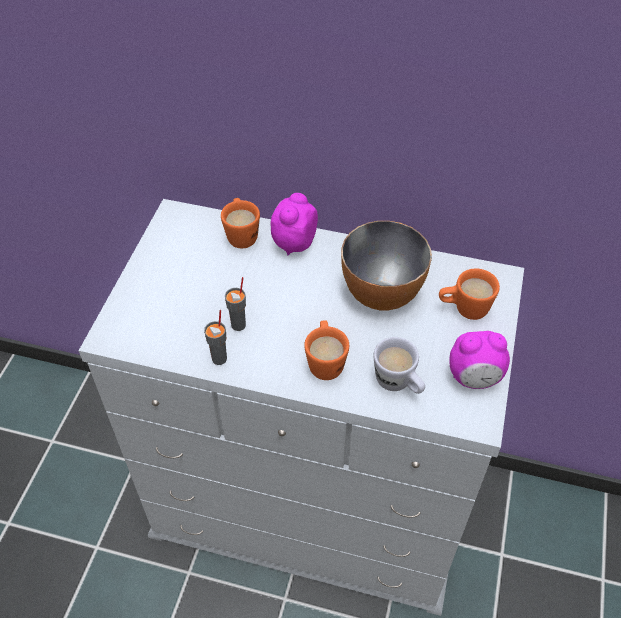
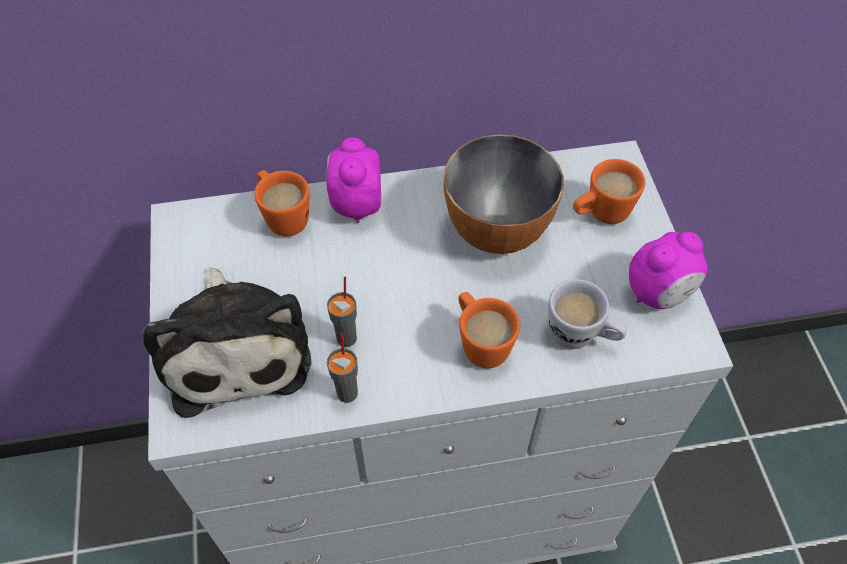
camera: 25 degrees left, 5 degrees up
(166, 304) = (236, 347): none -> plush toy

